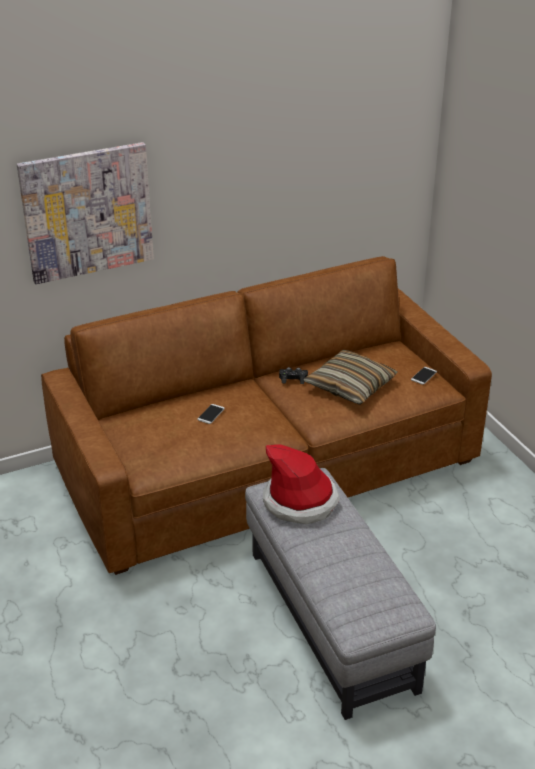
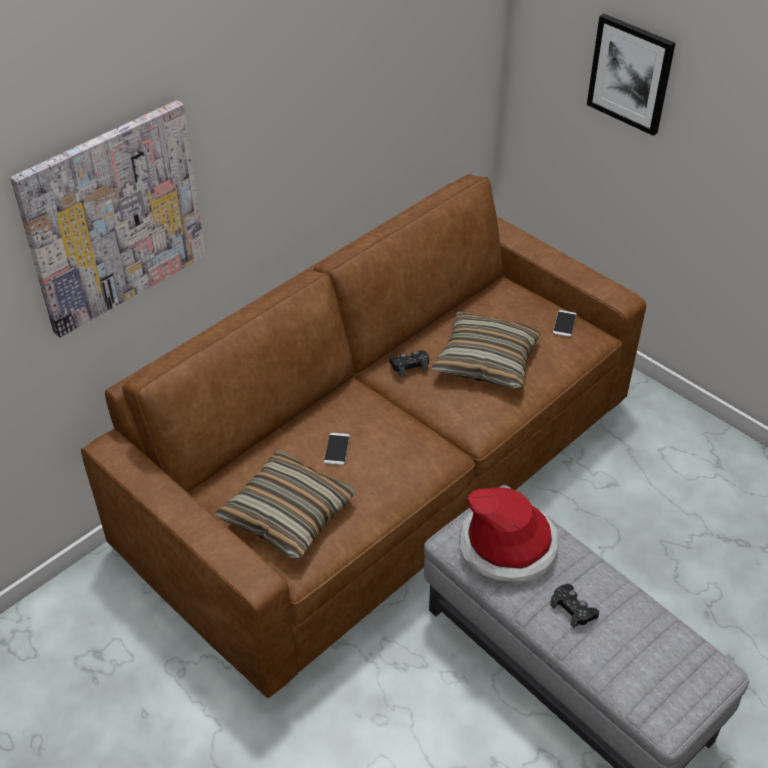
camera: 20 degrees left, 10 degrees up
(156, 443) = (288, 514): none -> pillow
(324, 548) = (573, 609): none -> black game controller
(502, 192) = (631, 74): none -> picture

